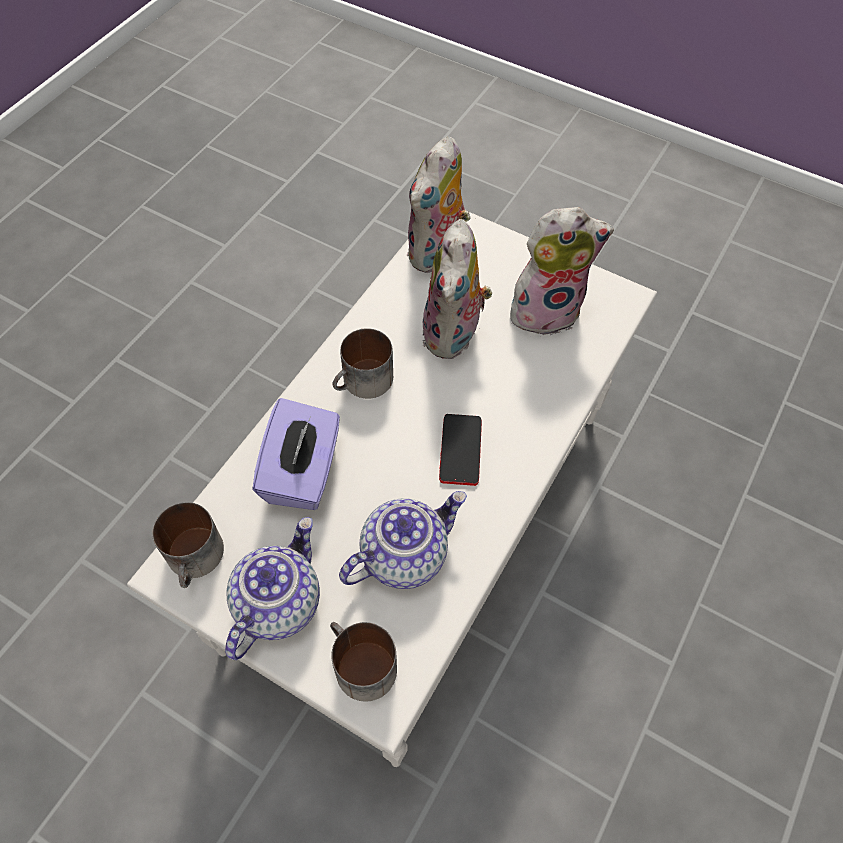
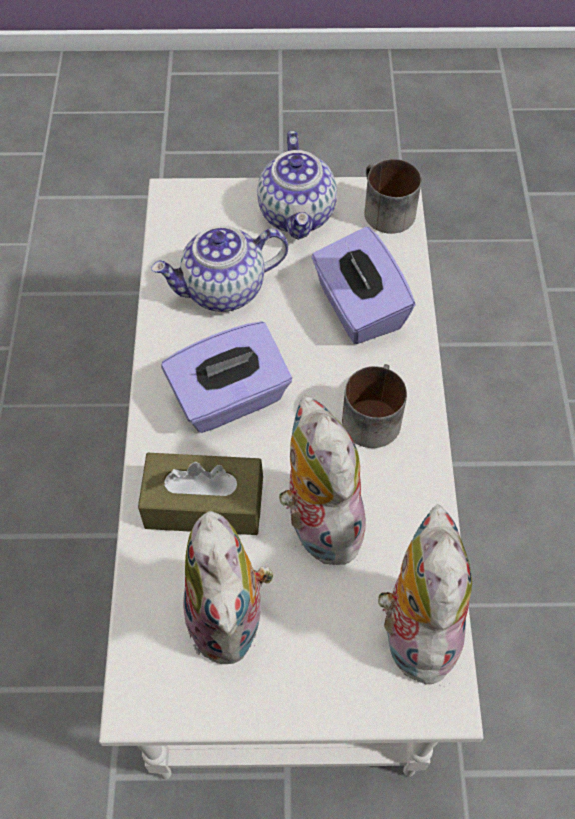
camera: 150 degrees right, 0 degrees up
(358, 665) = (207, 208): mug -> none
(404, 554) = (223, 290): teapot -> teapot turned 45 degrees clockwise
(460, 450) = (230, 399): phone -> purple tissue box
(525, 383) = (204, 505): none -> brown tissue box
(546, 310) = (231, 620): plush toy -> plush toy turned 60 degrees counterclockwise

